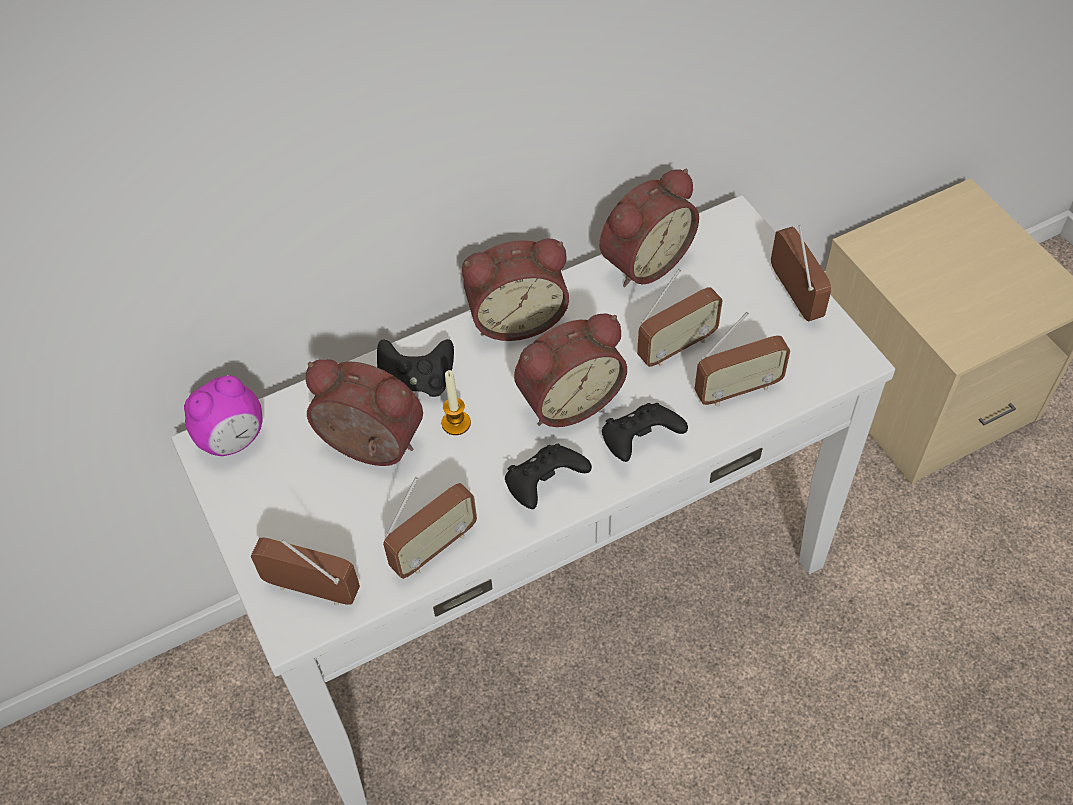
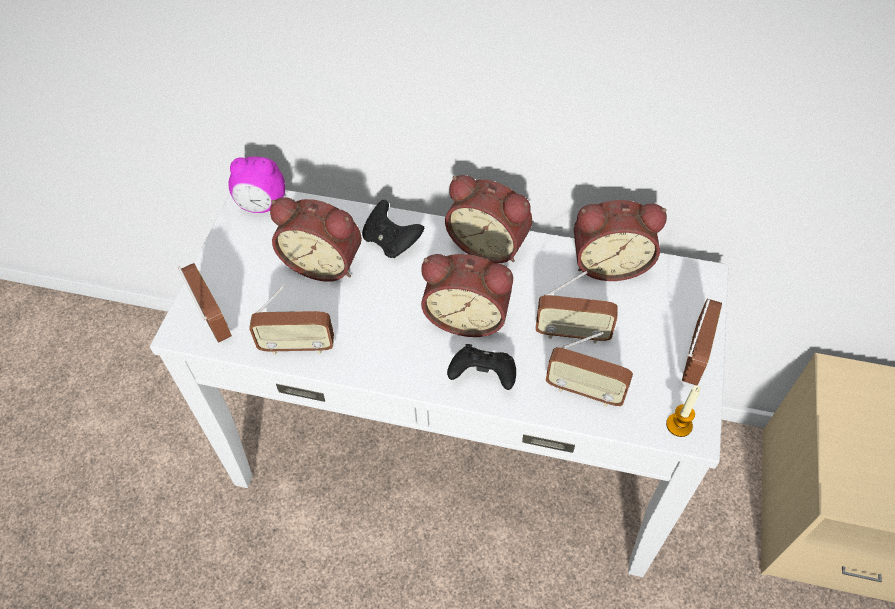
camera: 40 degrees right, 0 degrees up
(369, 449) = (324, 262): alarm clock -> alarm clock turned 135 degrees clockwise
(456, 423) = (387, 282): candle -> candle (679, 425)
(544, 486) = (397, 359): black game controller -> none

